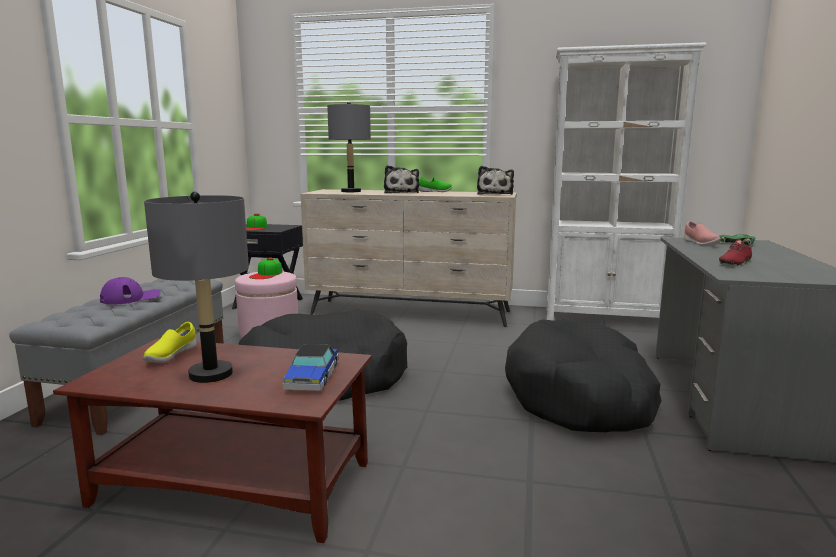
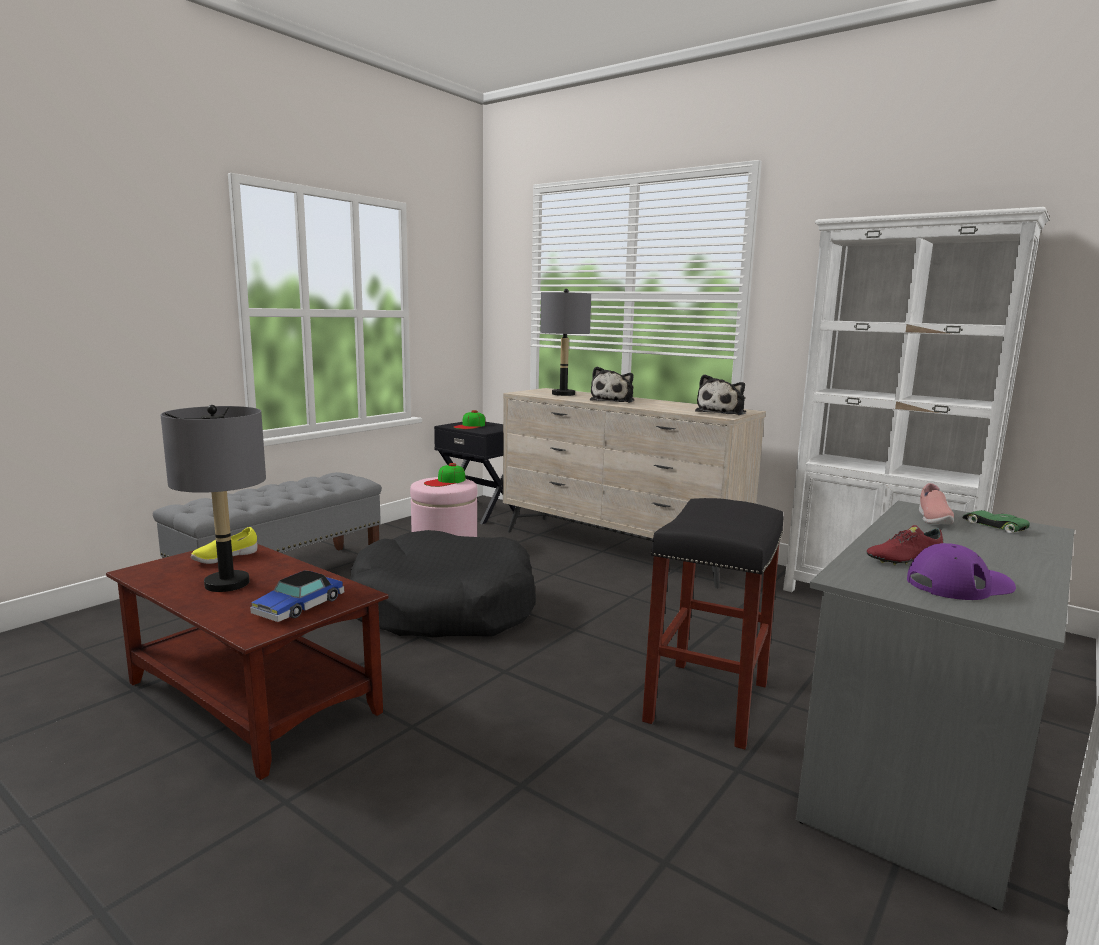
camera: 25 degrees right, 0 degrees up
(131, 298) = (272, 492): purple cap -> purple cap (959, 584)
(435, 191) = (660, 402): green shoe -> none
(580, 396) = (707, 701): black dog bed -> black stool

